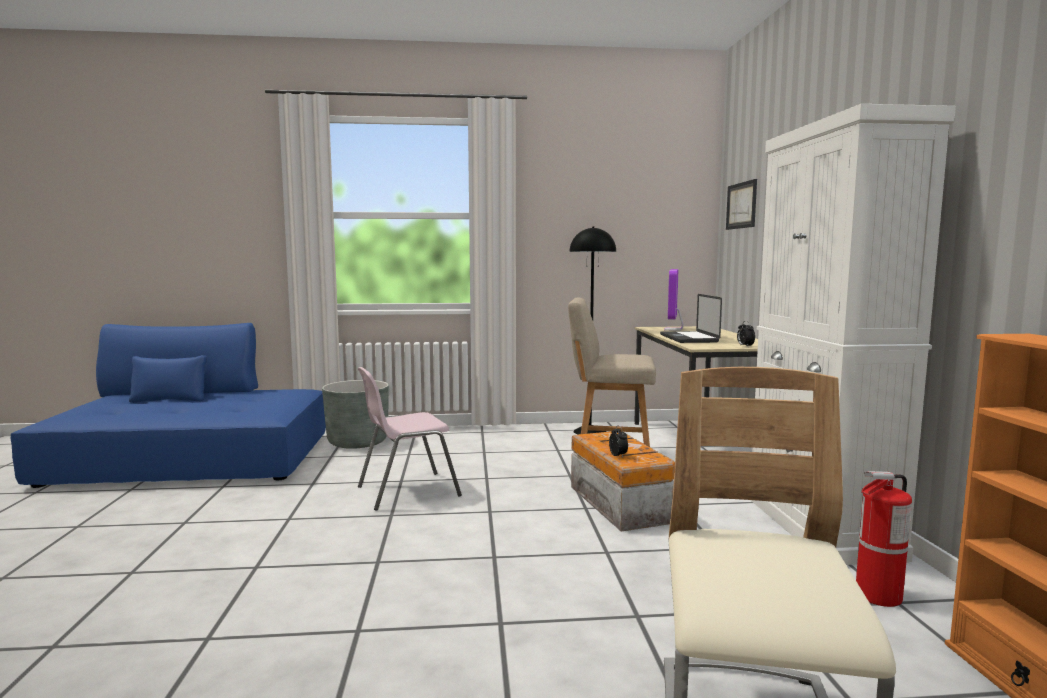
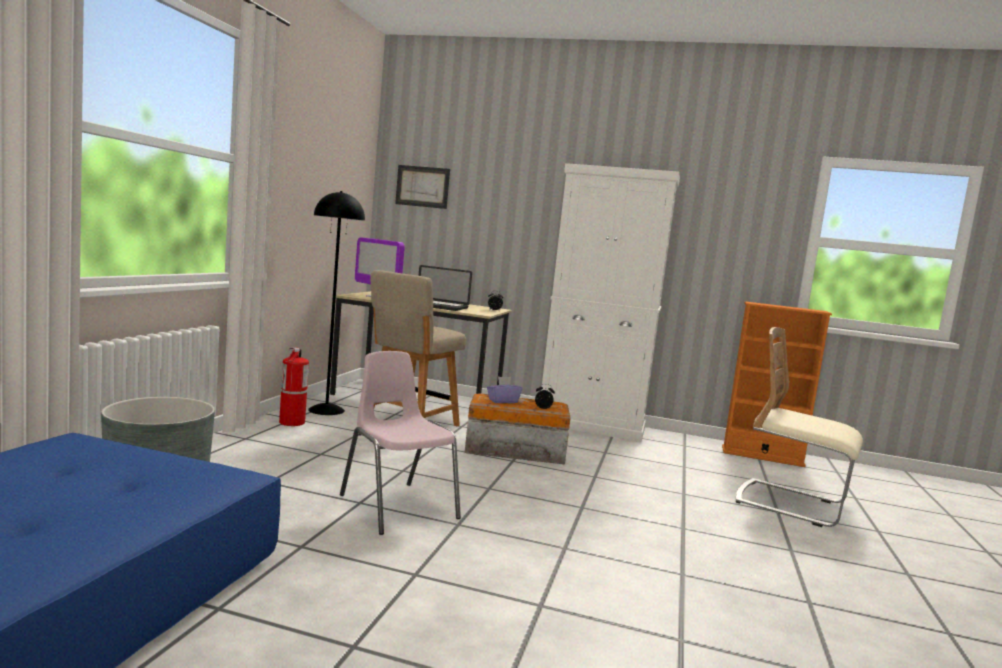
camera: 70 degrees left, 0 degrees up
(406, 491) = (397, 506): pink chair -> pink chair turned 150 degrees clockwise
(608, 441) = (503, 401): none -> purple tissue box
(878, 596) = (677, 446): fire extinguisher -> fire extinguisher (292, 422)

